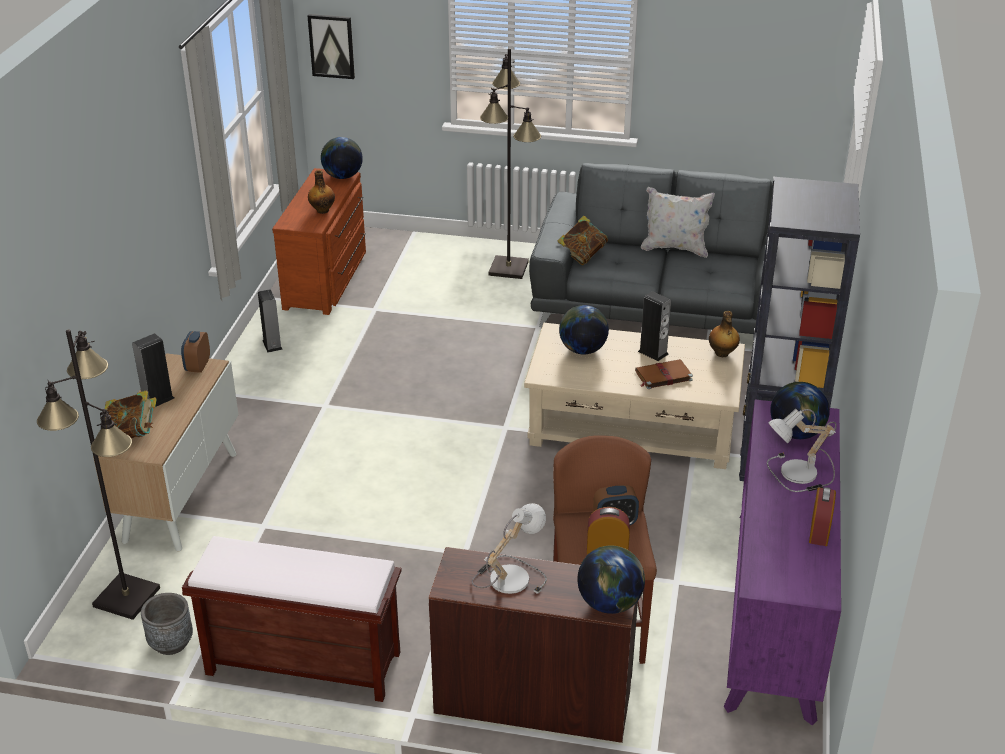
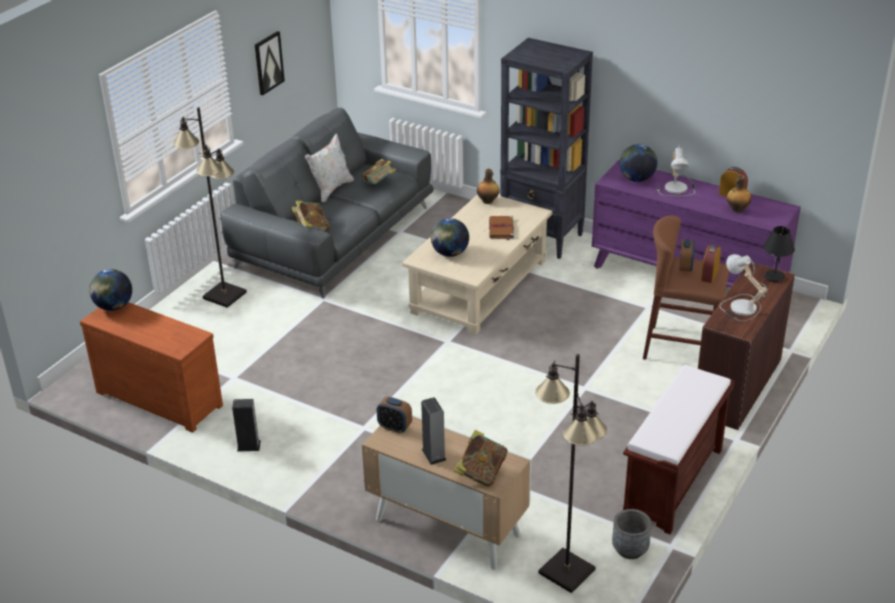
camera: 70 degrees left, 0 degrees up
(322, 210) = (171, 326): bottle -> bottle (737, 209)
(331, 46) = (29, 206): picture -> picture (268, 62)
(610, 603) = (774, 277): globe -> black table lamp
(653, 352) = (471, 226): speaker -> none
(712, 275) = (379, 184): none -> book

